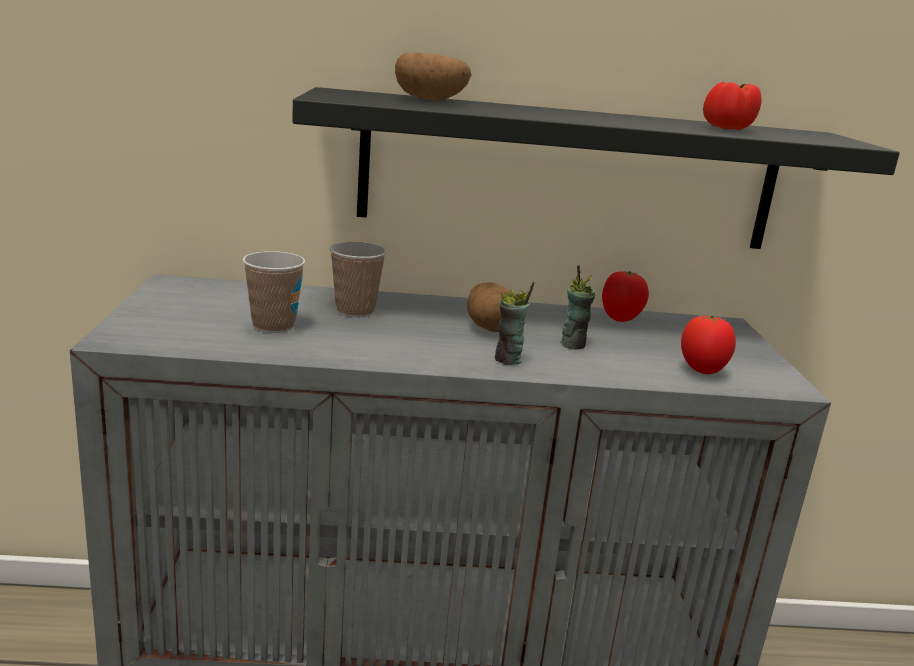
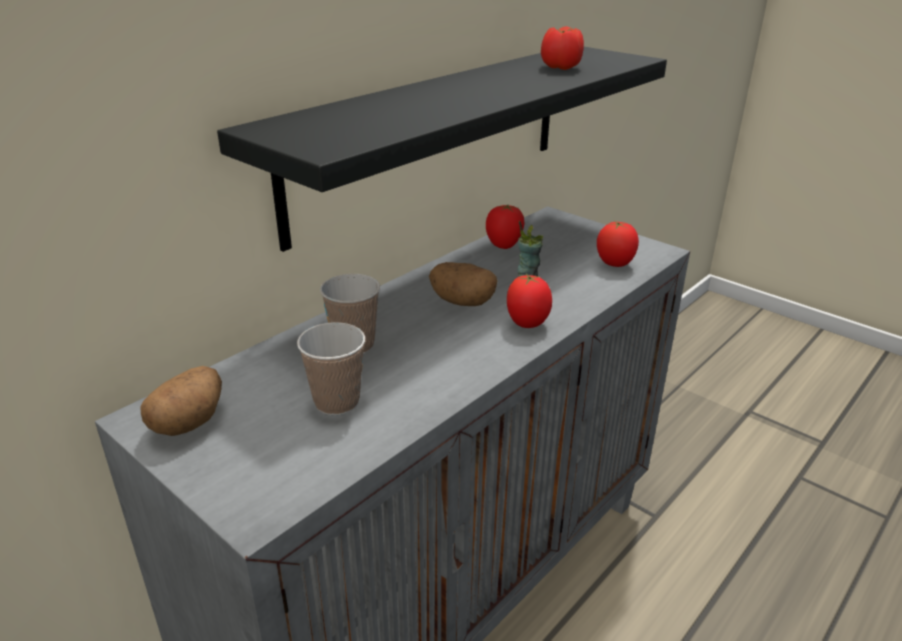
camera: 45 degrees left, 10 degrees up
(431, 100) = (360, 112): potato -> potato (189, 422)
(508, 360) = (527, 324): cup -> tomato

